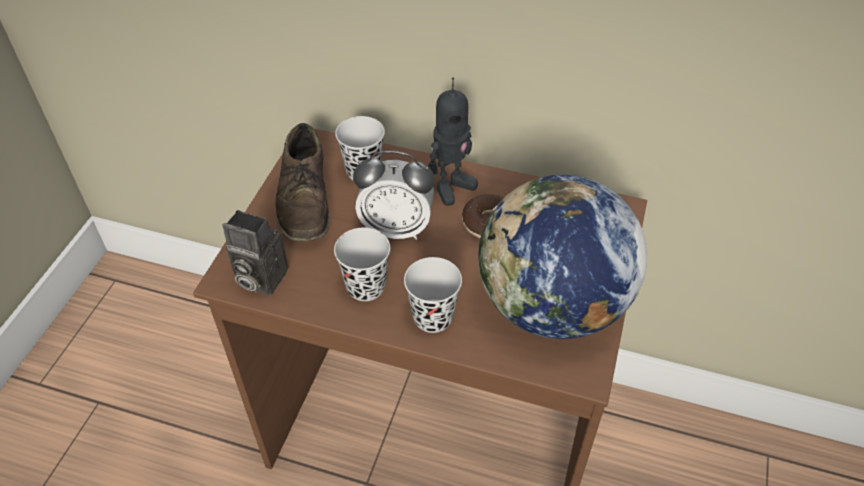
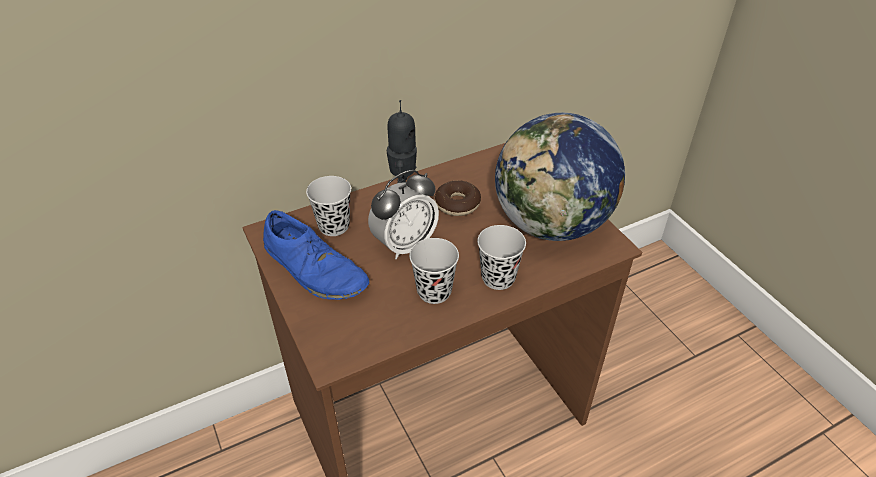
camera: 45 degrees left, 5 degrees down
(258, 278) = (353, 340): camera -> none
(305, 198) = (315, 269): brown shoe -> blue shoe

